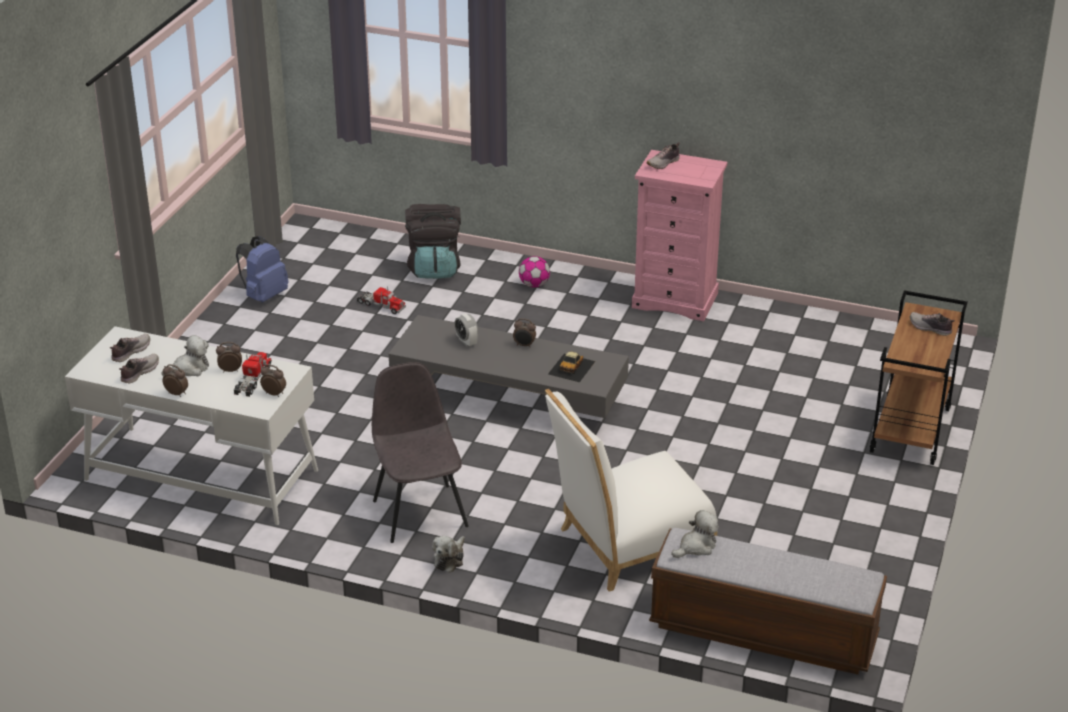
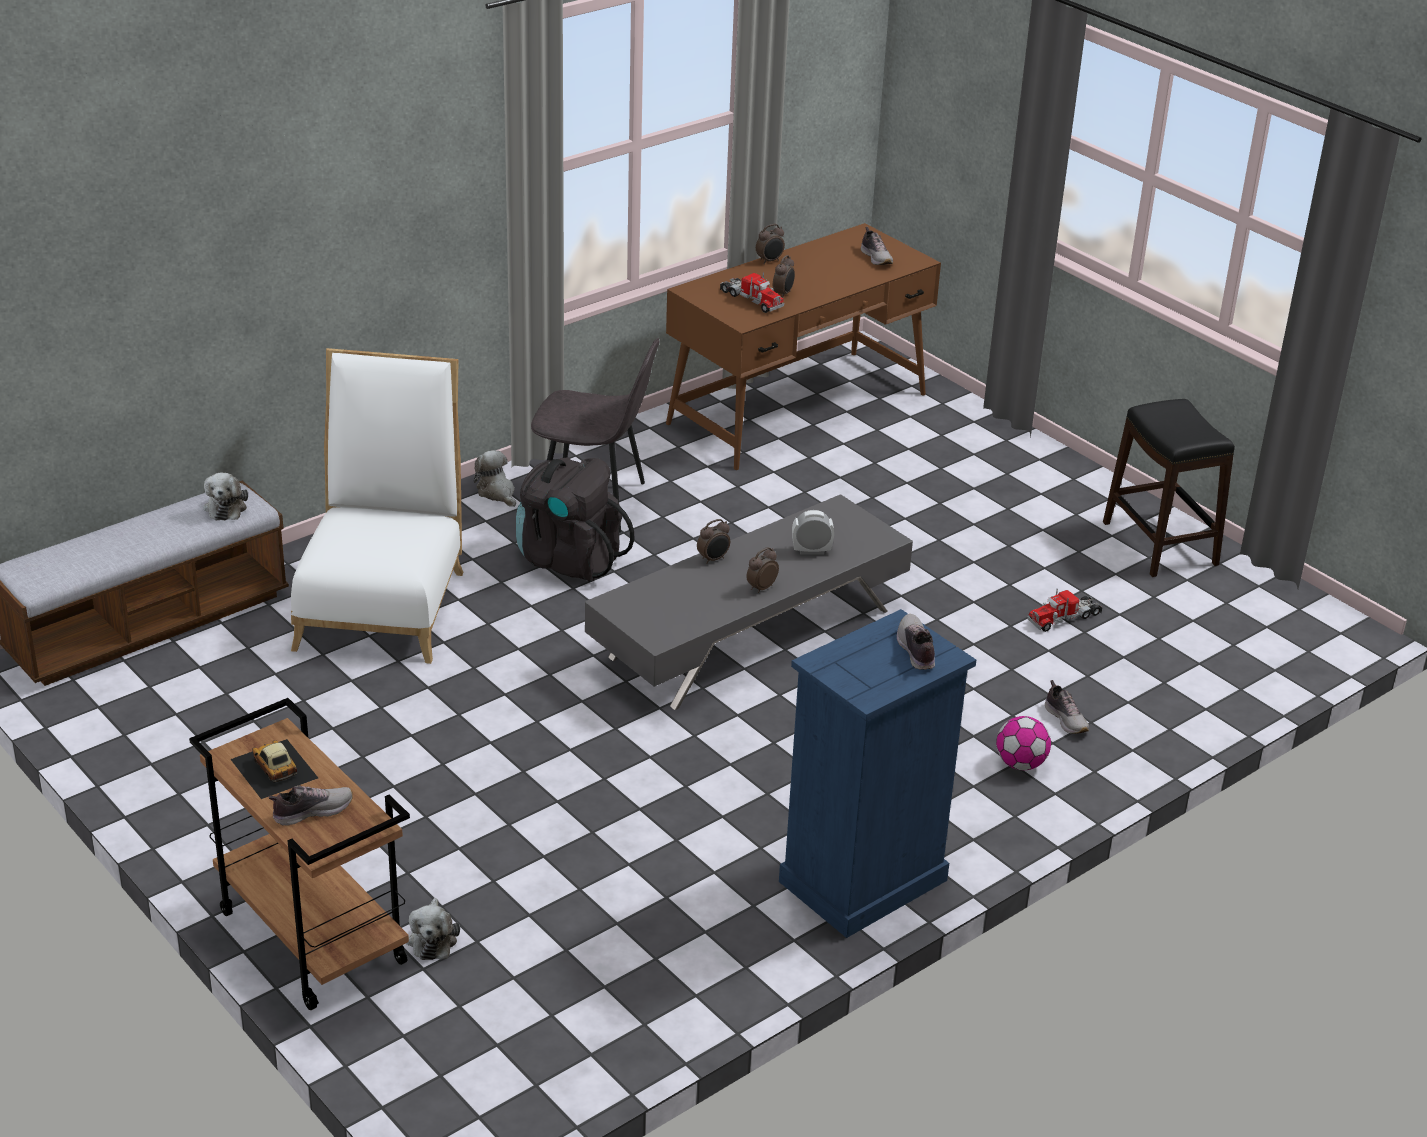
camera: 120 degrees right, 0 degrees up
(139, 373) = (830, 253): shoe -> shoe (1066, 719)
(189, 369) = (809, 276): plush toy -> plush toy (432, 939)
(201, 474) = (798, 408): white desk -> brown desk
(264, 295) = (1160, 543): blue backpack -> black stool
(274, 393) = (711, 303): alarm clock -> alarm clock (713, 559)
(434, 268) = (1139, 695): black backpack -> black backpack (569, 559)
(572, 367) = (673, 602): toy car -> toy car (274, 769)
(675, 300) = (862, 881): pink dresser -> blue dresser

